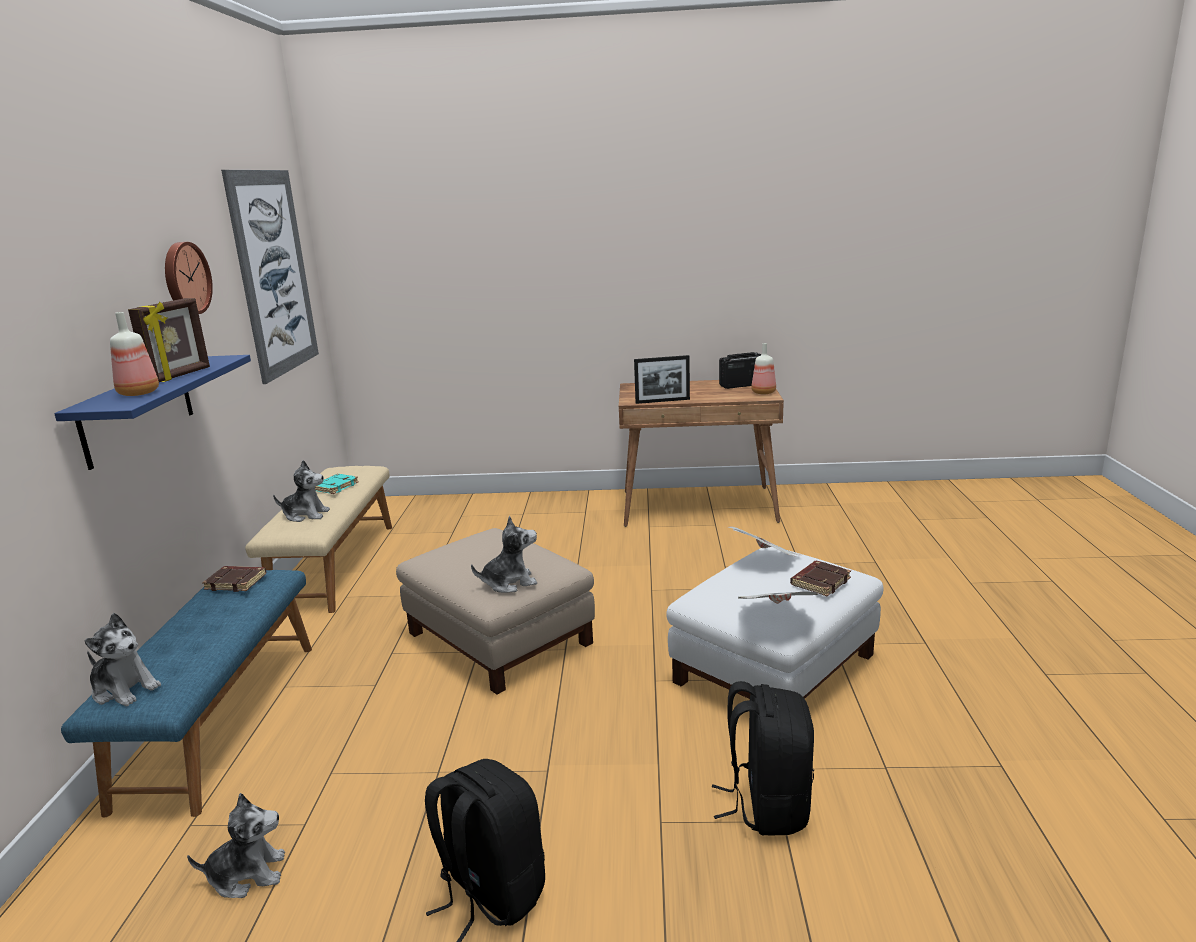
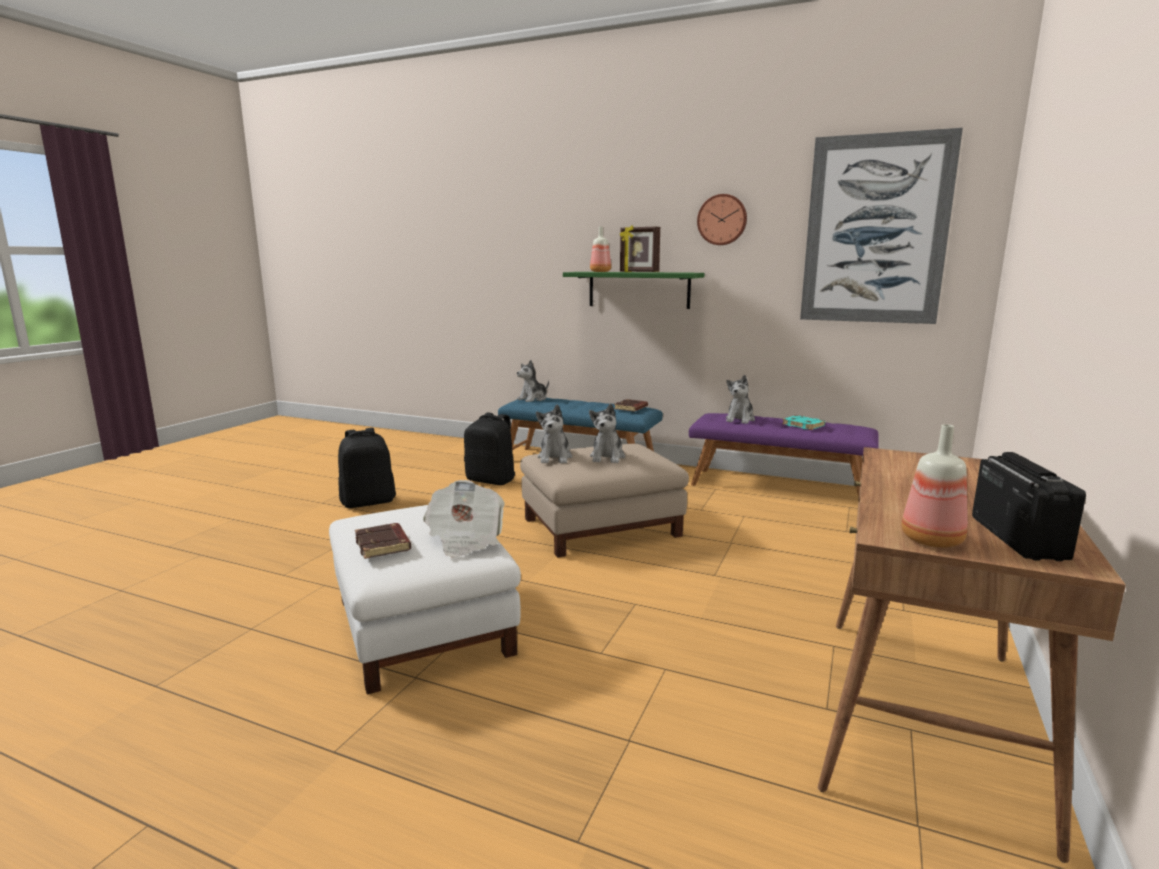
camera: 110 degrees right, 5 degrees down
(138, 410) = (638, 289): blue shelf -> green shelf
(247, 874) = (451, 467): plush toy -> plush toy (607, 457)
(334, 566) = (778, 487): beige bench -> purple bench
(662, 401) = (881, 467): picture frame -> none
(766, 805) = (302, 573): black backpack -> black backpack (491, 480)
(776, 615) = (368, 515): newspaper -> none

